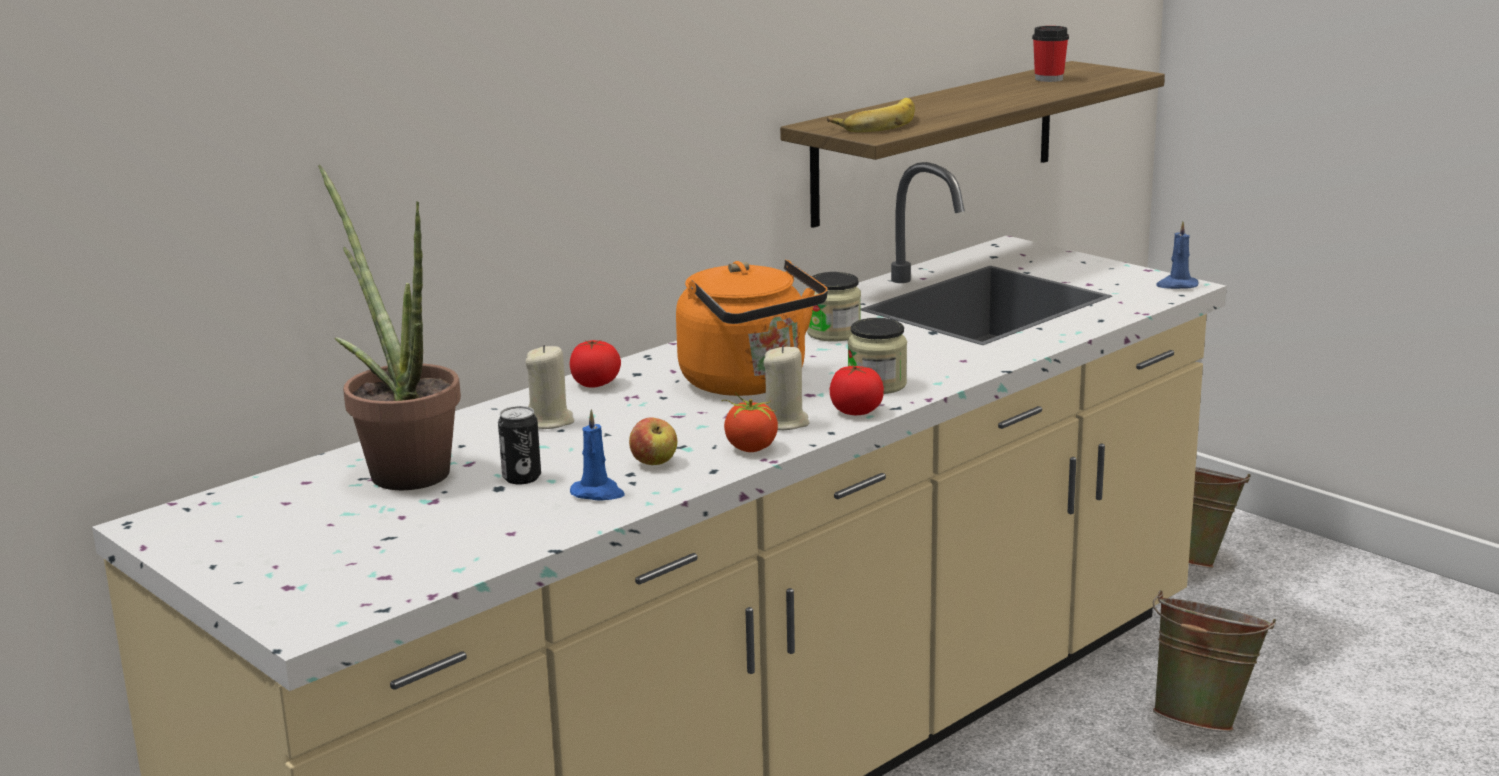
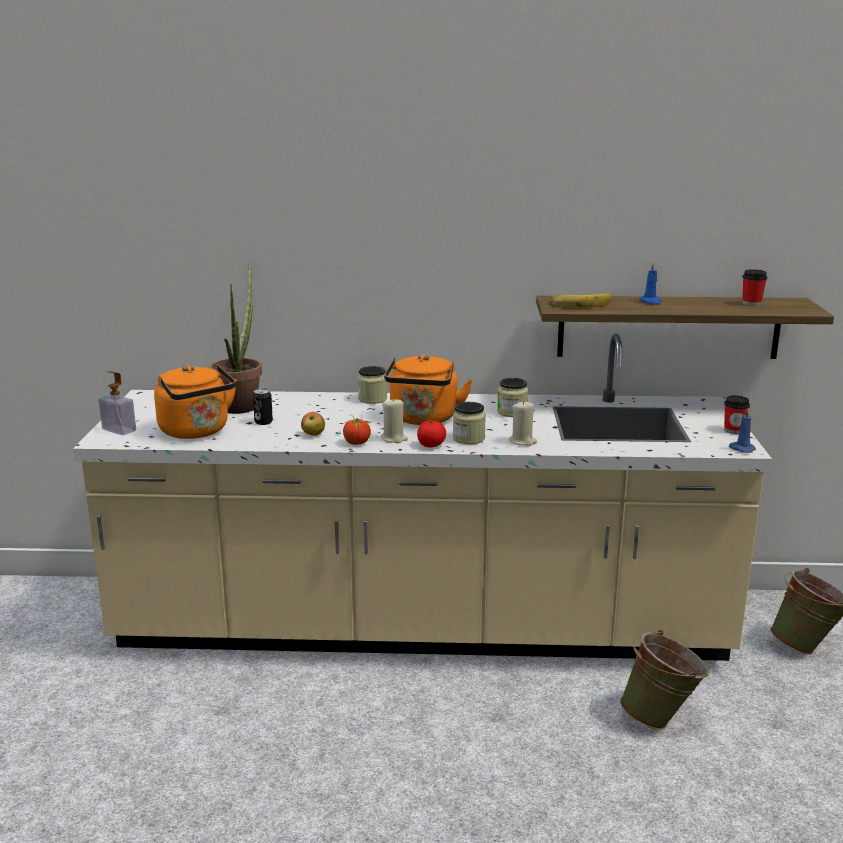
camera: 45 degrees right, 0 degrees up
(290, 594) = (119, 430): none -> soap dispenser
(451, 536) = (197, 432): none -> orange kettle
(550, 421) = (322, 406): beige candle -> beige candle (522, 441)
(595, 384) = (372, 399): tomato -> jar
(598, 493) = (270, 437): blue candle -> blue candle (650, 302)
(1118, 269) = (733, 430): none -> cup

